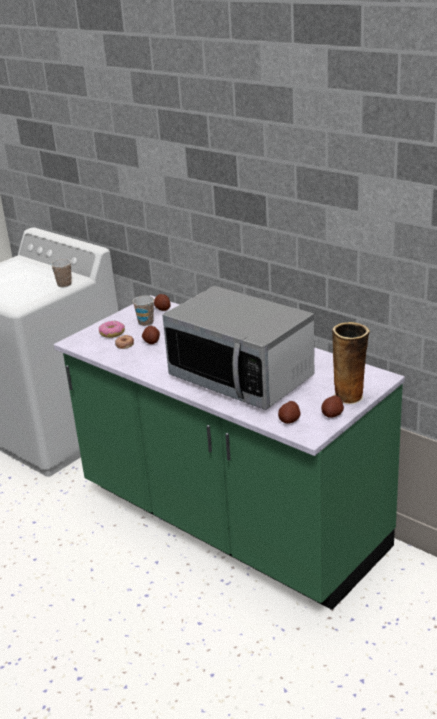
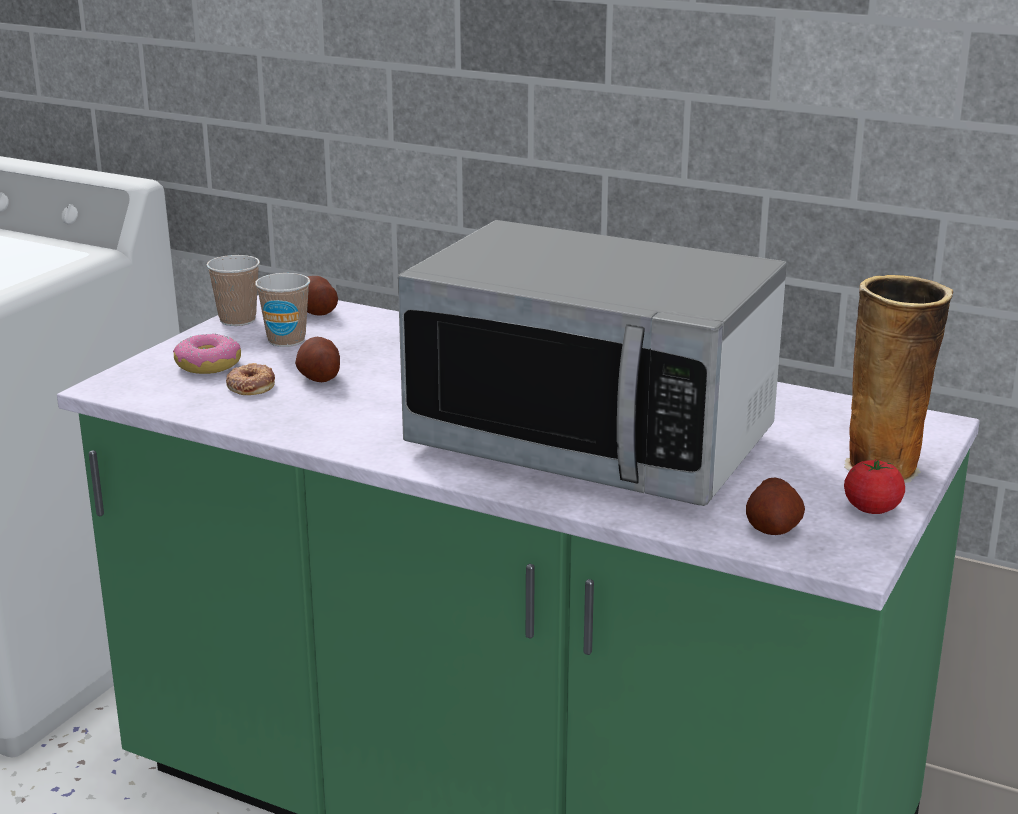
camera: 15 degrees left, 5 degrees down
(64, 284) = (56, 264): cup -> cup (237, 320)
(332, 414) = (872, 508): potato -> tomato

